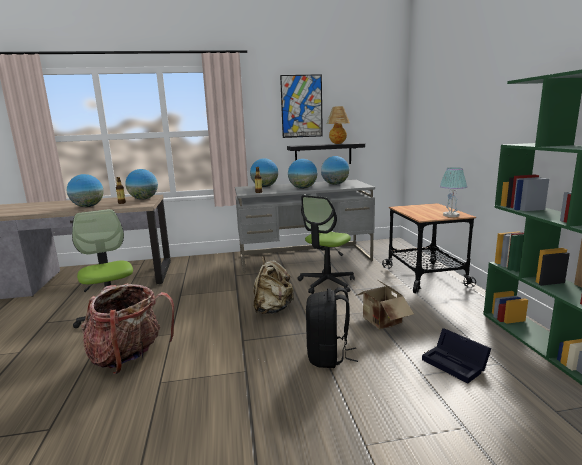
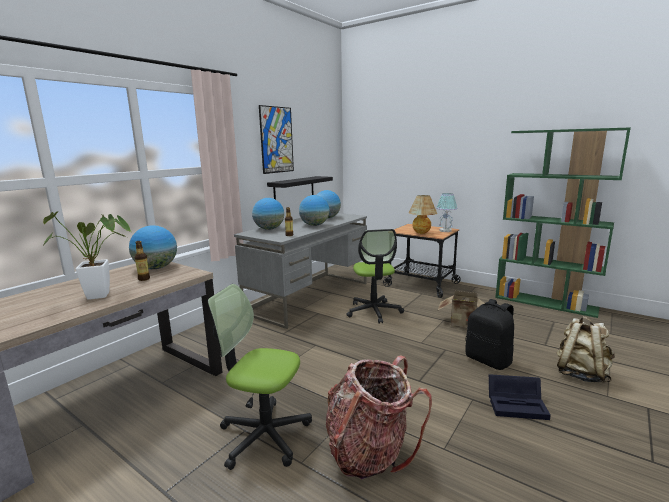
camera: 45 degrees left, 0 degrees up
(88, 206) = (104, 295): globe -> potted plant
(272, 309) = (383, 347): beige backpack -> beige backpack (580, 374)
(338, 144) = (311, 178): table lamp -> table lamp (422, 233)
(456, 364) = (543, 331): black storage box -> black storage box (518, 405)

